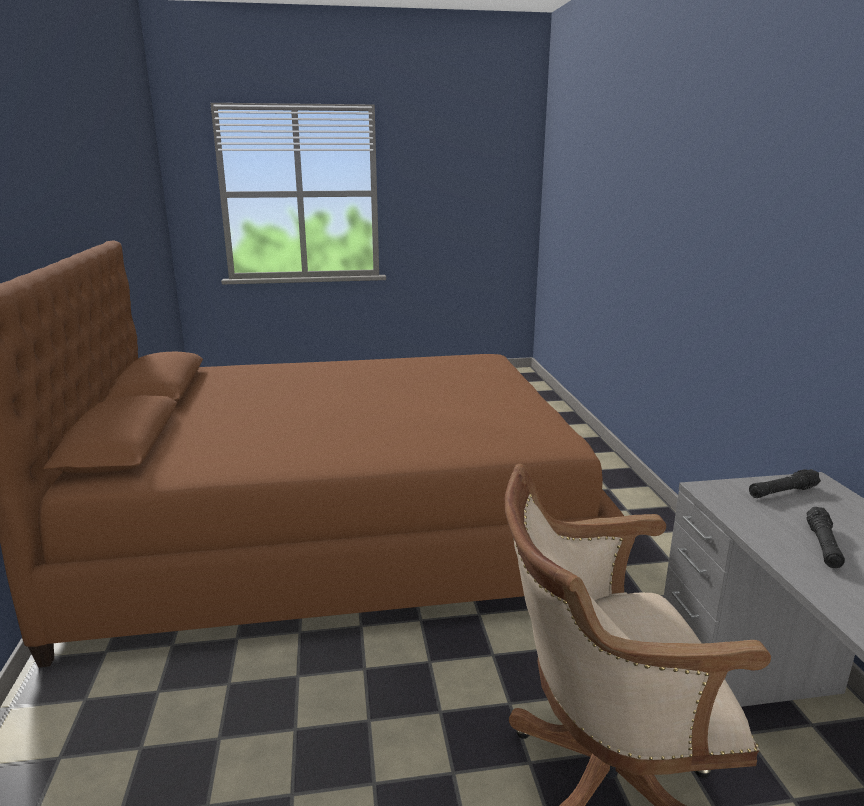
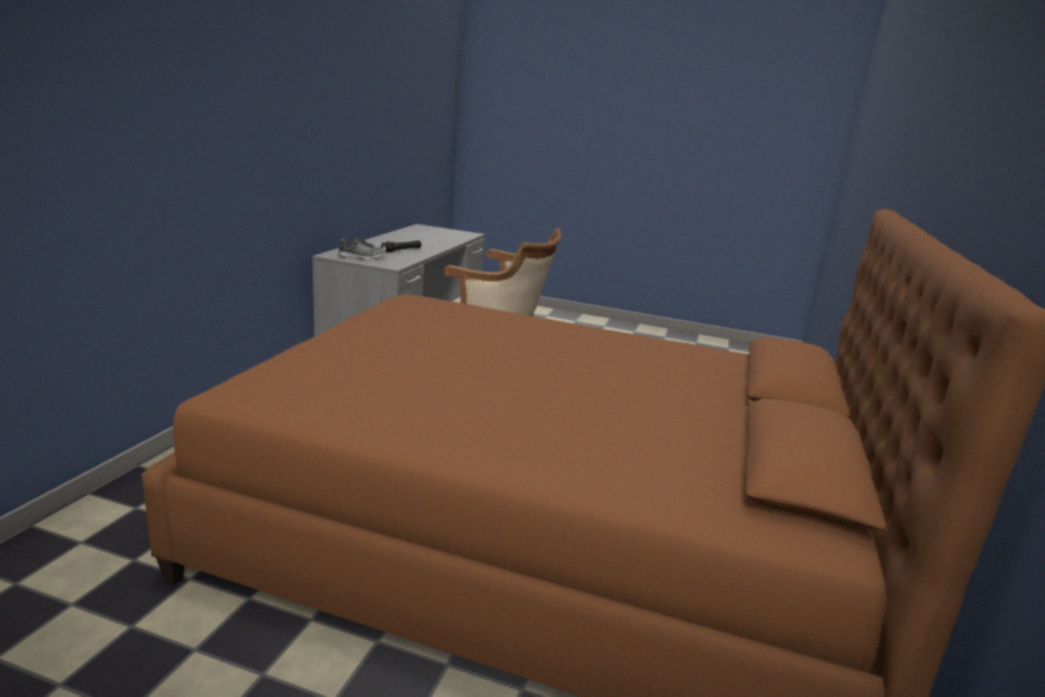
camera: 155 degrees left, 0 degrees up
(782, 492) = (361, 257): black flashlight -> shoe

